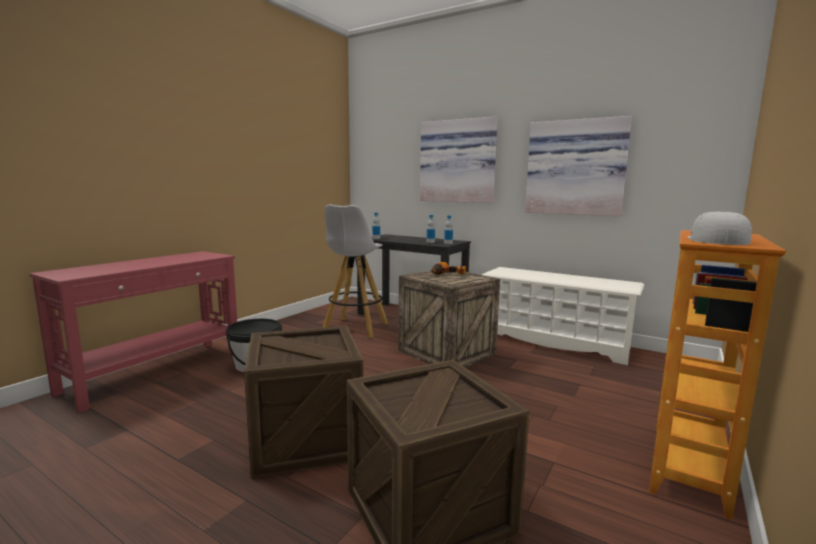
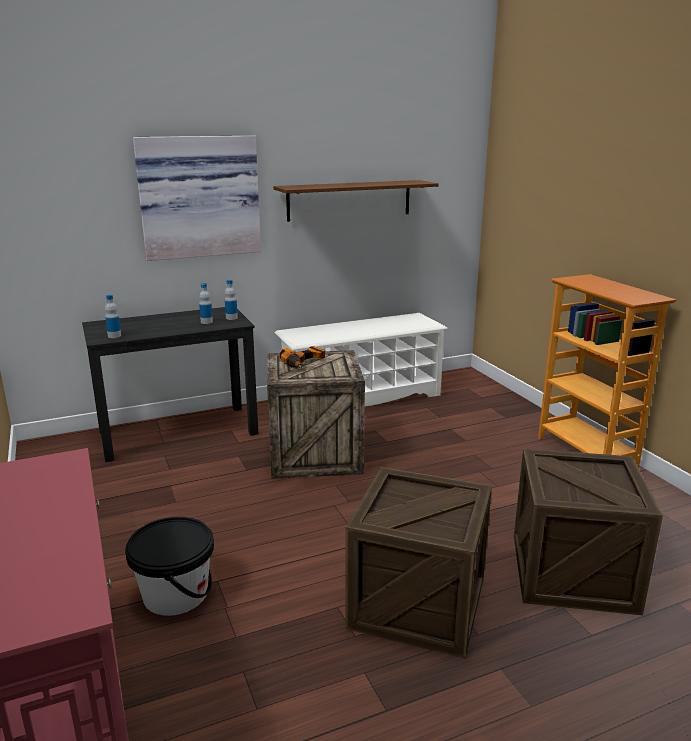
camera: 55 degrees left, 10 degrees up
(355, 328) = (158, 482): white stool -> none
(575, 168) = (349, 200): picture -> brown shelf
(716, 240) = (623, 294): white cap -> none

